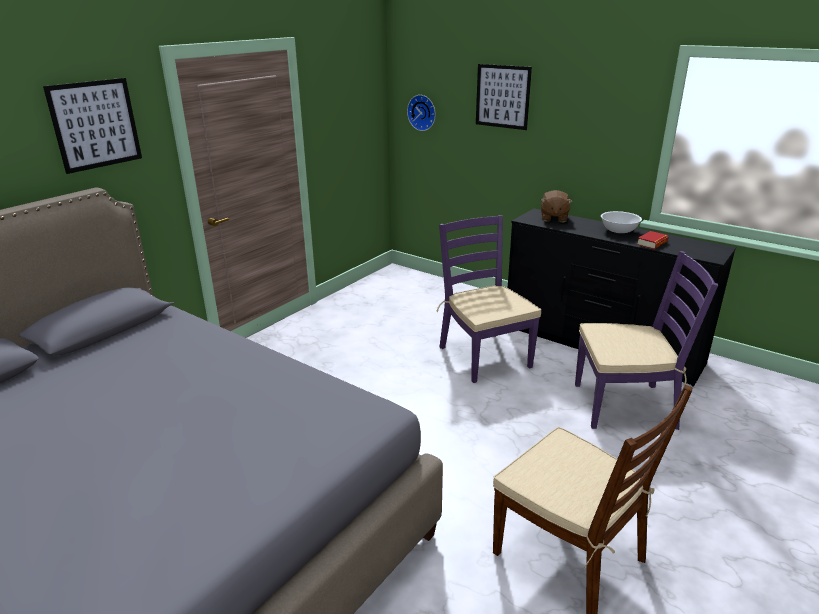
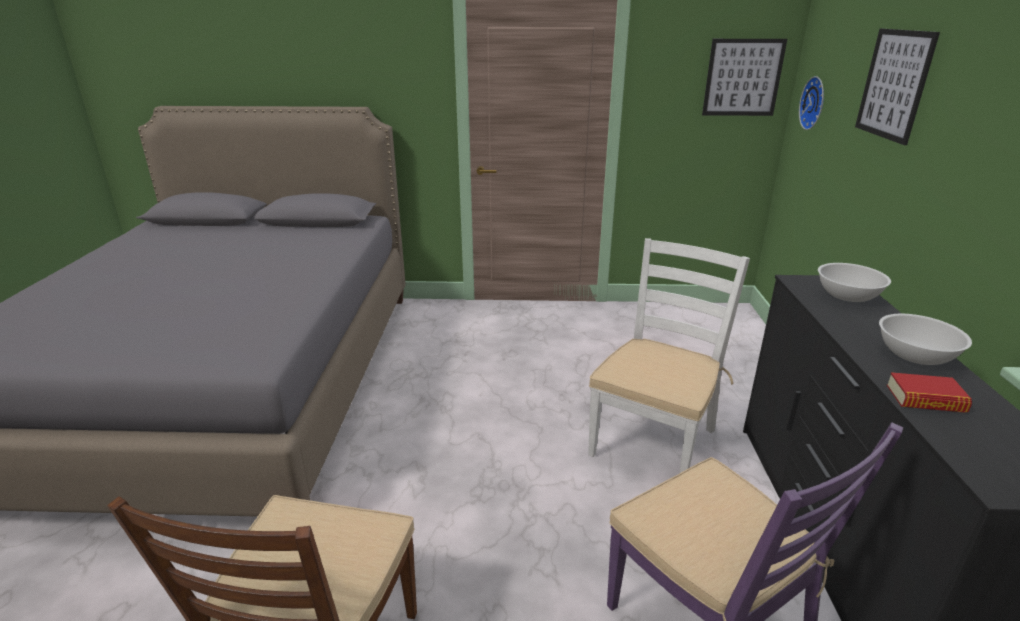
camera: 55 degrees right, 0 degrees up
(95, 124) = (377, 51): picture -> picture (743, 77)
(484, 356) = (653, 441): purple chair -> white chair
(553, 218) = (848, 296): brown plush toy -> white bowl

